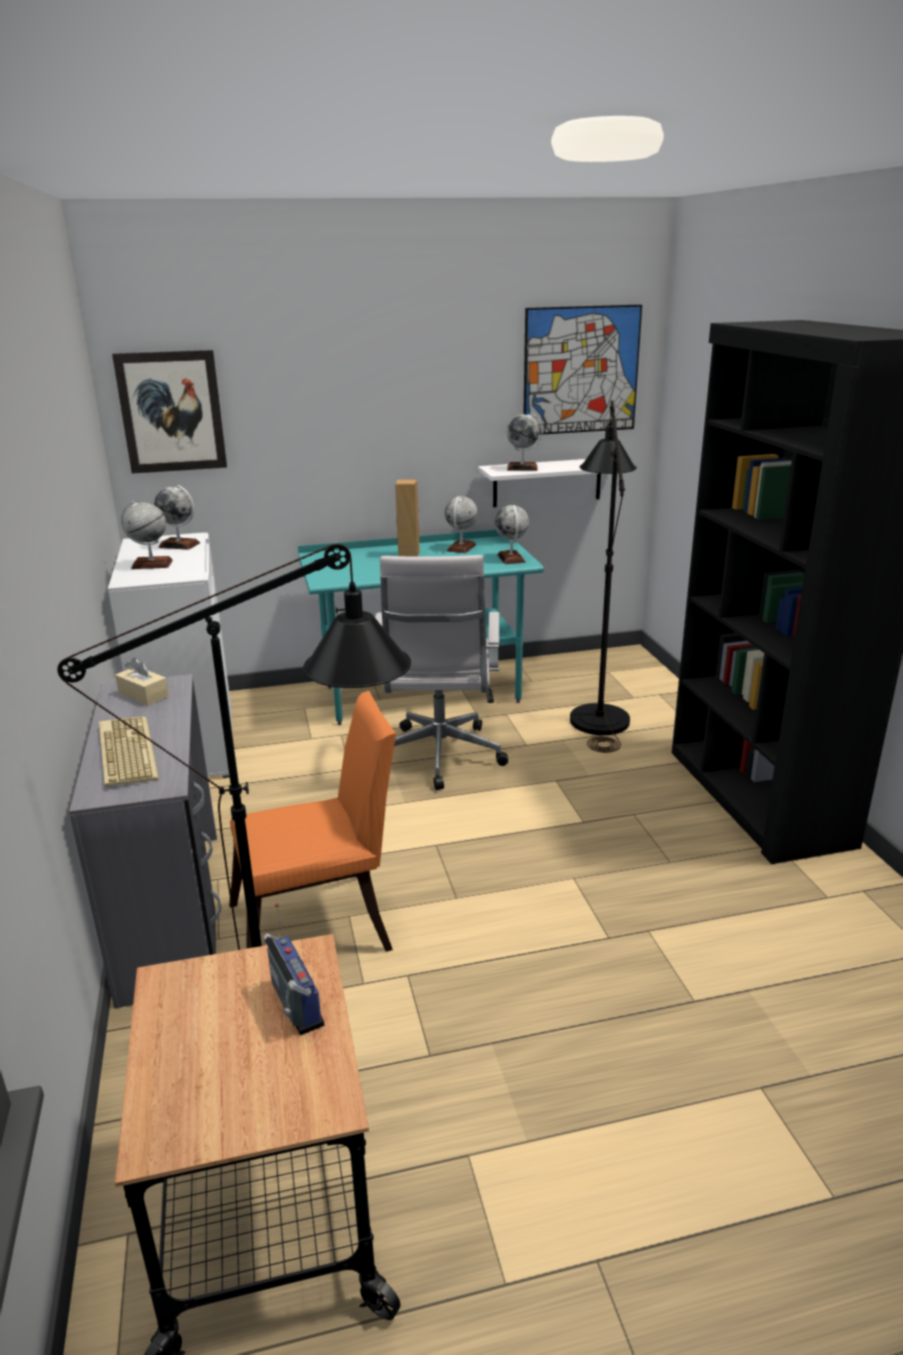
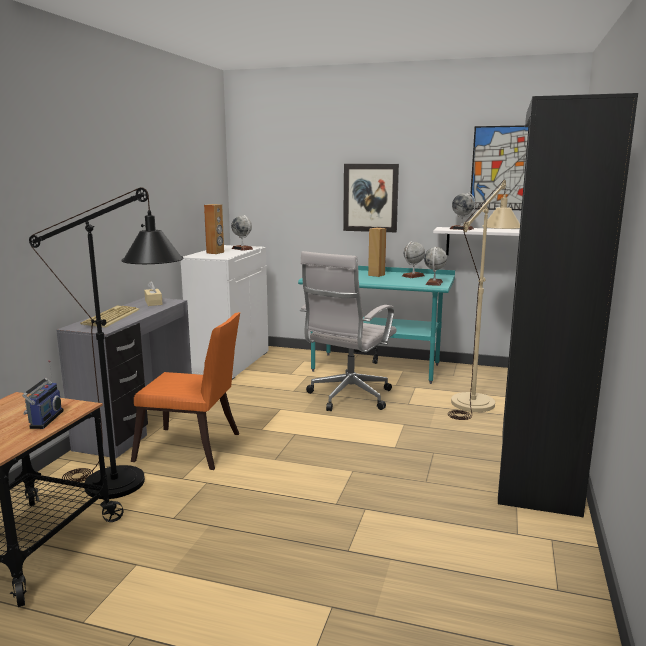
camera: 30 degrees right, 10 degrees down
(151, 564) = (215, 253): globe -> brown speaker
(172, 412) = (262, 180): picture -> picture (370, 198)
(598, 713) = (477, 399): black floor lamp -> beige floor lamp

